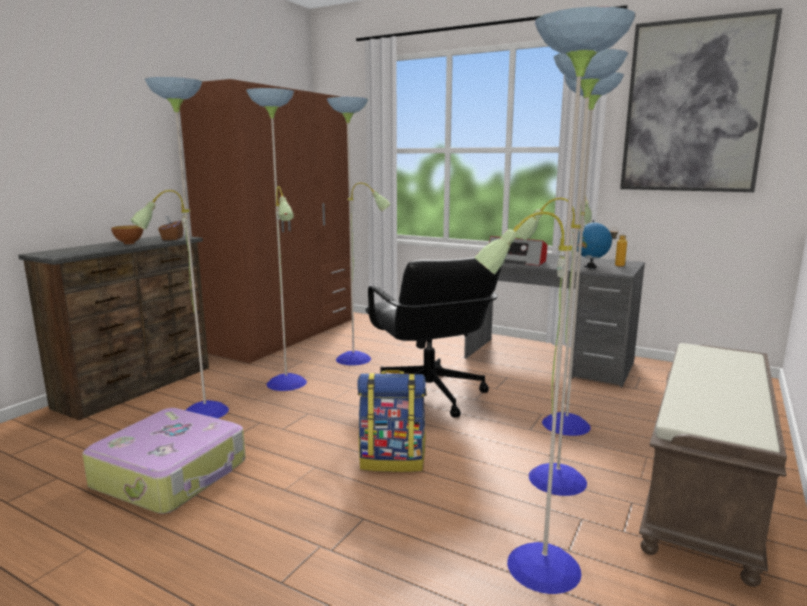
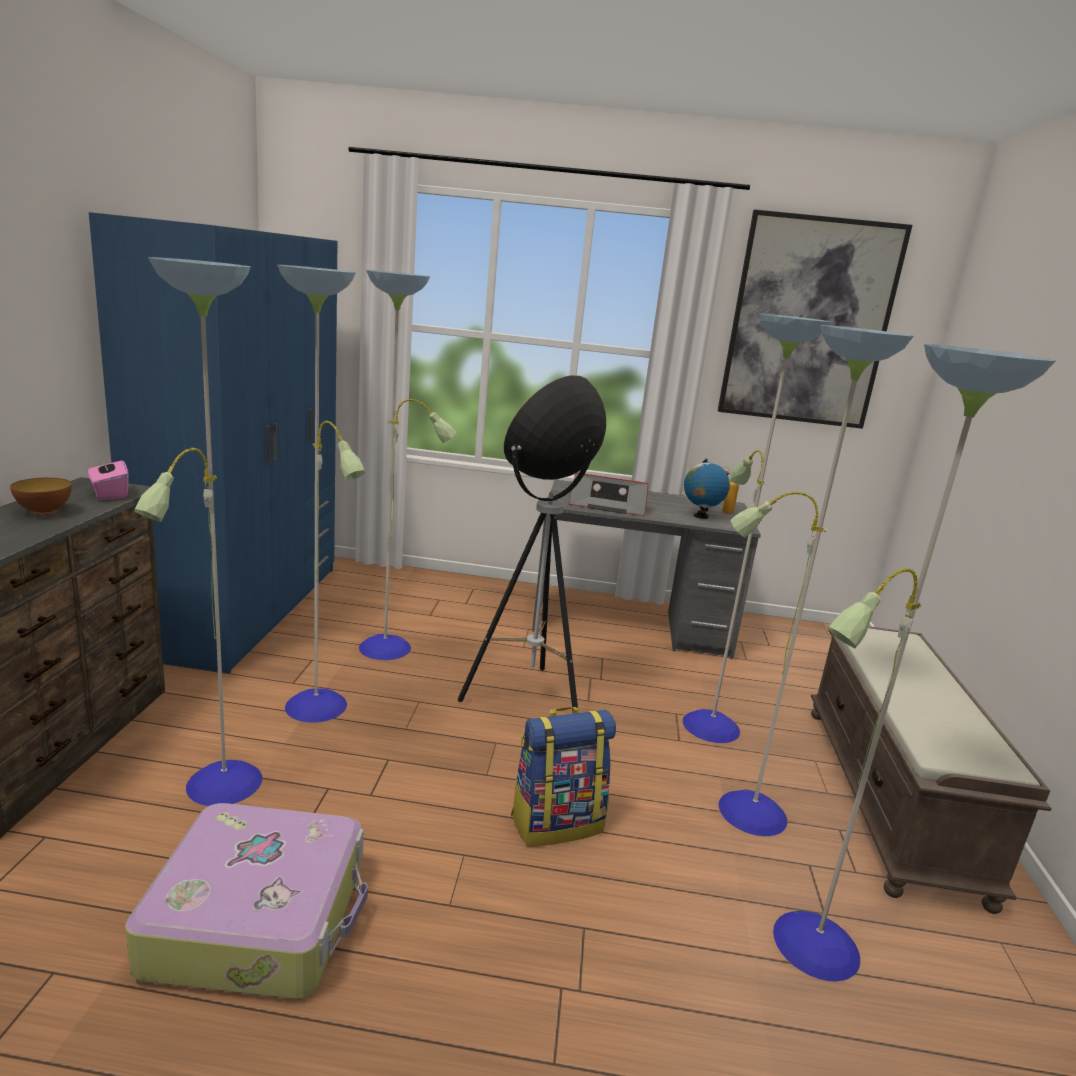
camera: 25 degrees left, 5 degrees up
(172, 238) = (109, 494): brown tissue box -> pink tissue box
(285, 334) = (247, 608): brown wardrobe -> blue wardrobe
(428, 395) = (528, 702): black office chair -> floor lamp

